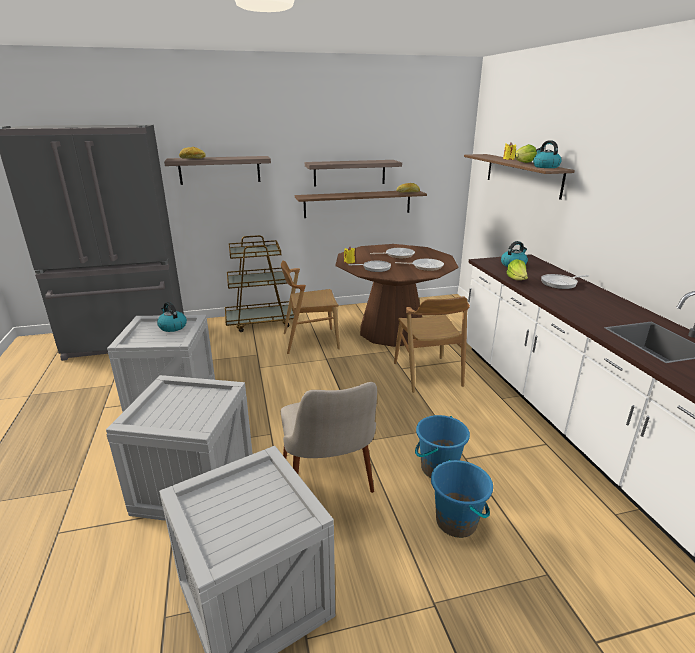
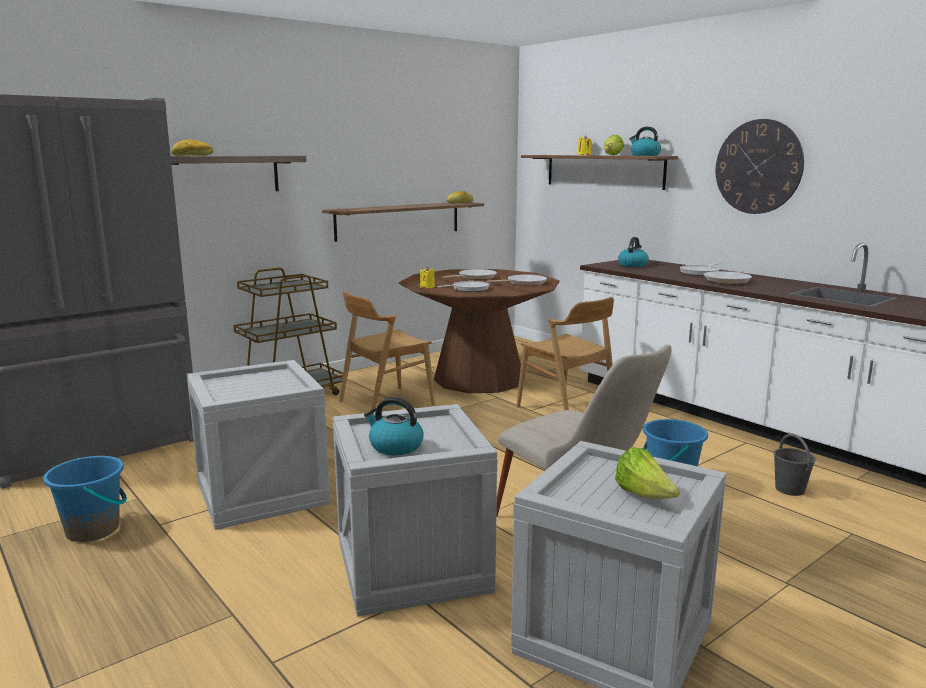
camera: 25 degrees left, 10 degrees down
(172, 327) = (260, 378): kettle -> kettle (395, 446)
(349, 173) = (388, 180): shelf -> none
(456, 522) = (735, 519): blue bucket -> blue bucket (93, 530)
(517, 280) = (658, 274): lettuce -> lettuce (644, 496)
(536, 506) = (790, 489): none -> grey bucket
(570, 298) = (728, 280): none -> frying pan
(634, 191) = (758, 167): none -> wall clock

